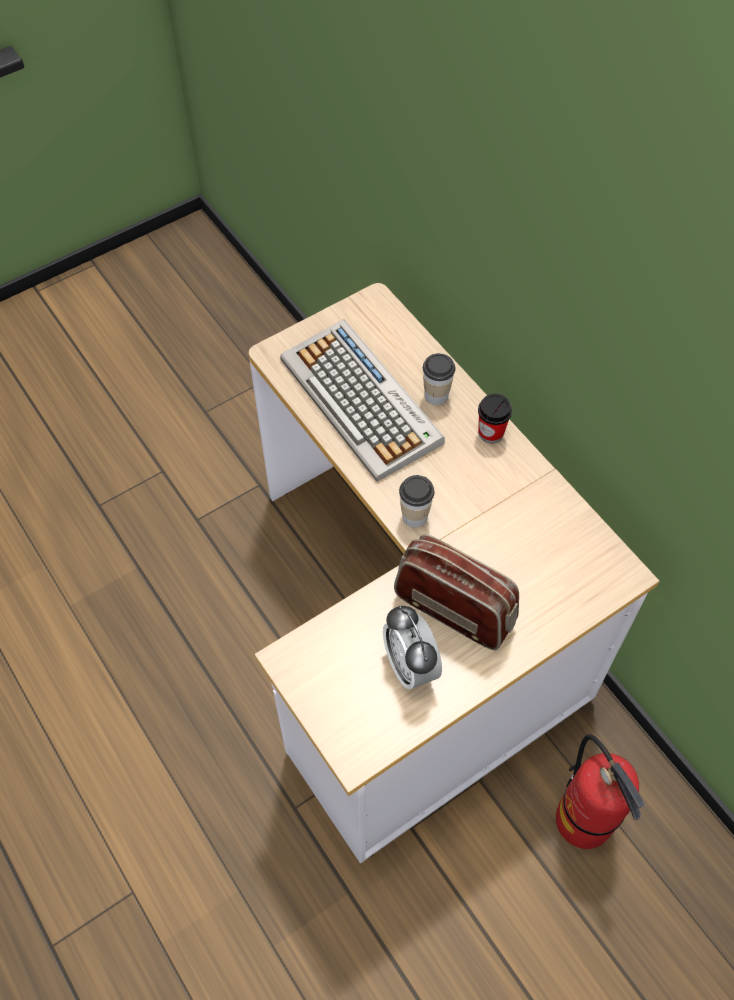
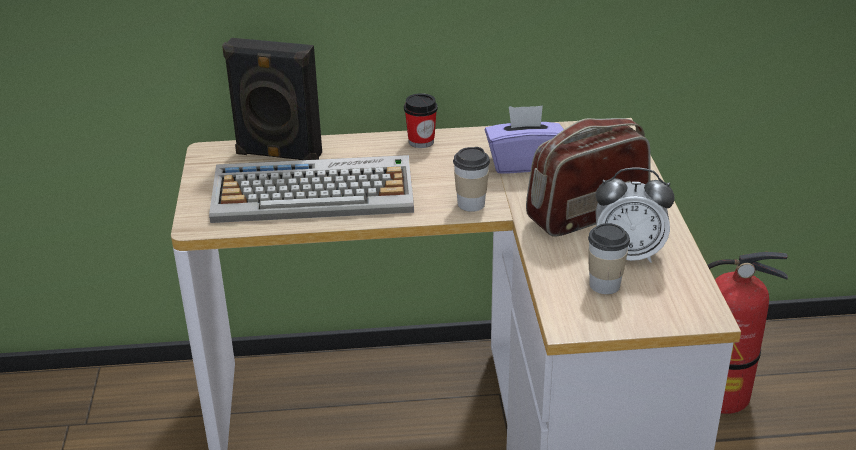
camera: 60 degrees left, 25 degrees down
(400, 347) = (278, 155): none -> black speaker
(436, 395) = (352, 154): cup -> cup (604, 285)
(508, 526) = (524, 163): none -> purple tissue box

